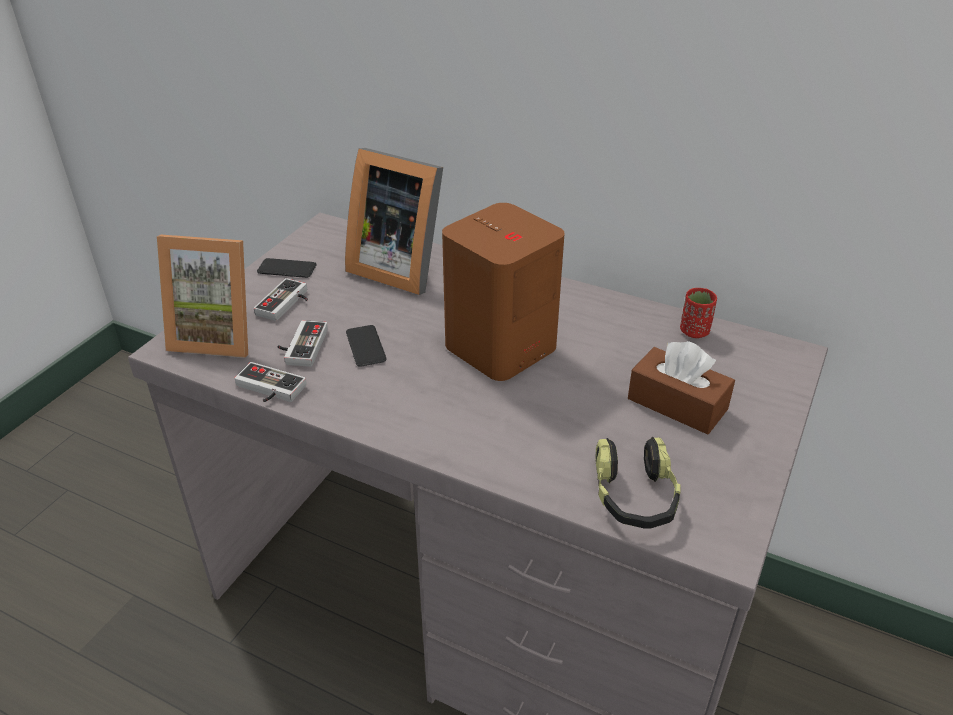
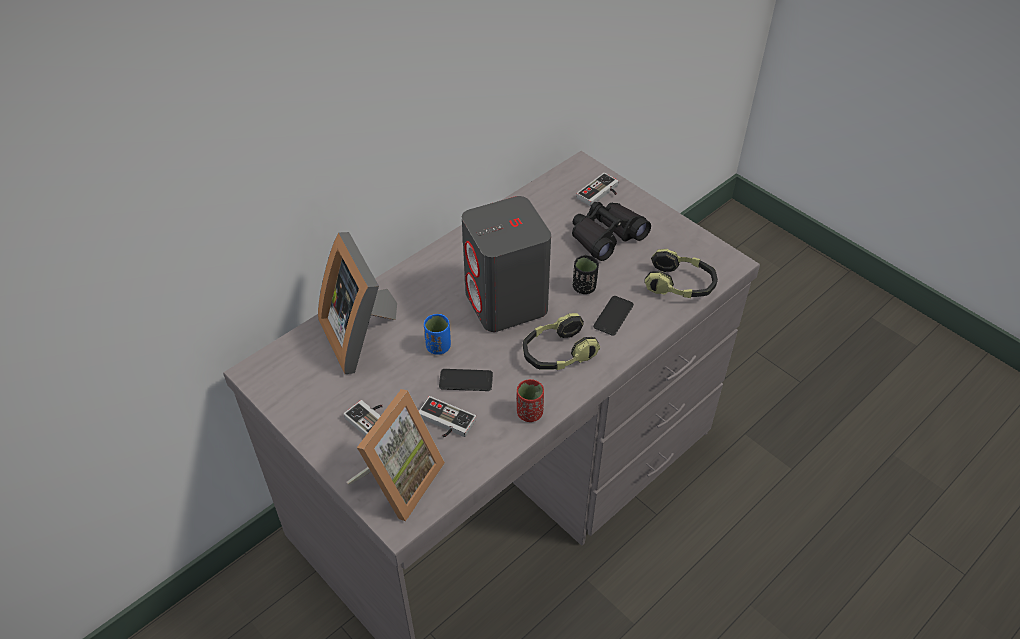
camera: 70 degrees left, 10 degrees up
(267, 389) = (492, 454): game controller -> game controller (600, 194)
(287, 269) = (316, 414): phone -> phone (613, 316)
(398, 267) = (362, 335): picture frame -> picture frame turned 105 degrees clockwise
(406, 317) = (438, 347): none -> blue cup
(439, 406) = (558, 354): none -> headphones
(499, 348) = (506, 303): brown speaker -> grey speaker
(566, 404) = (584, 287): none -> black cup
(677, 404) = (606, 236): brown tissue box -> black binoculars
(694, 331) = (537, 200): red cup -> red cup (529, 413)

